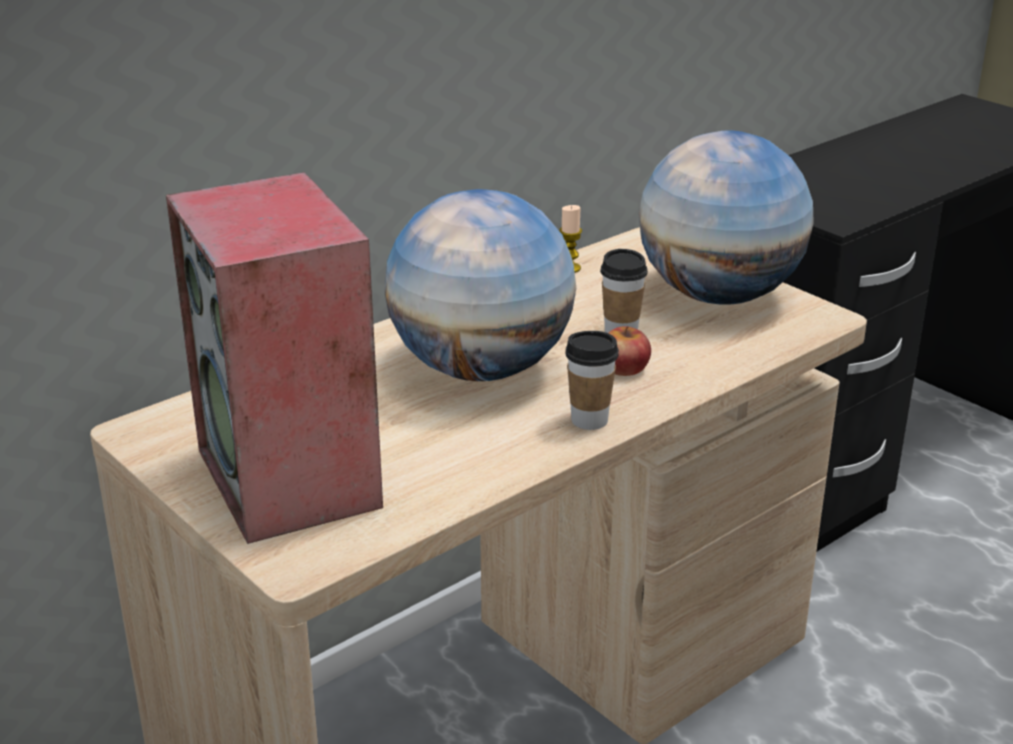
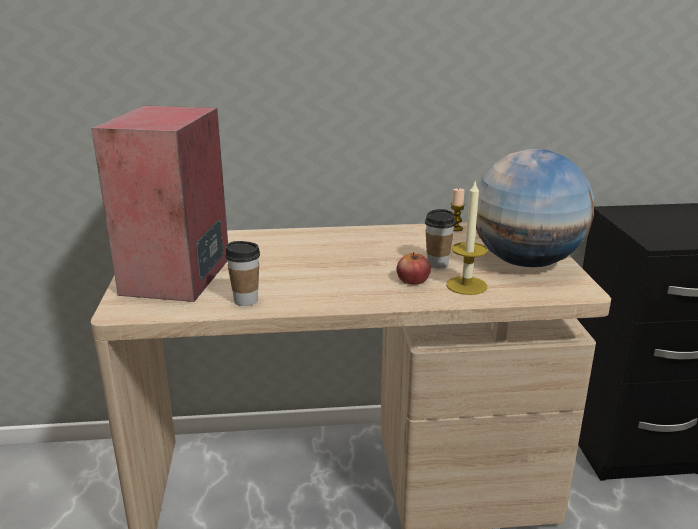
camera: 35 degrees right, 5 degrees down
(482, 369) = (337, 259): globe -> none
(589, 420) = (354, 298): cup -> cup (246, 300)
(696, 353) = (466, 285): none -> candle

